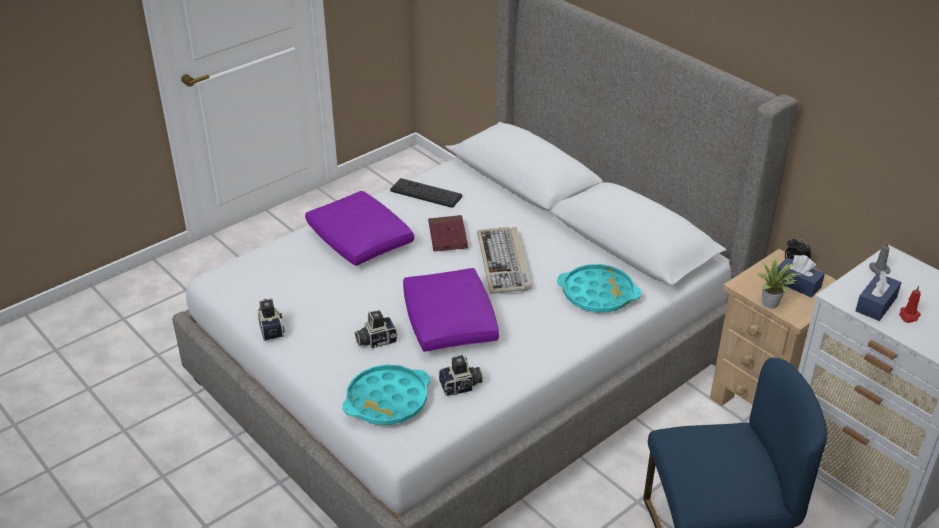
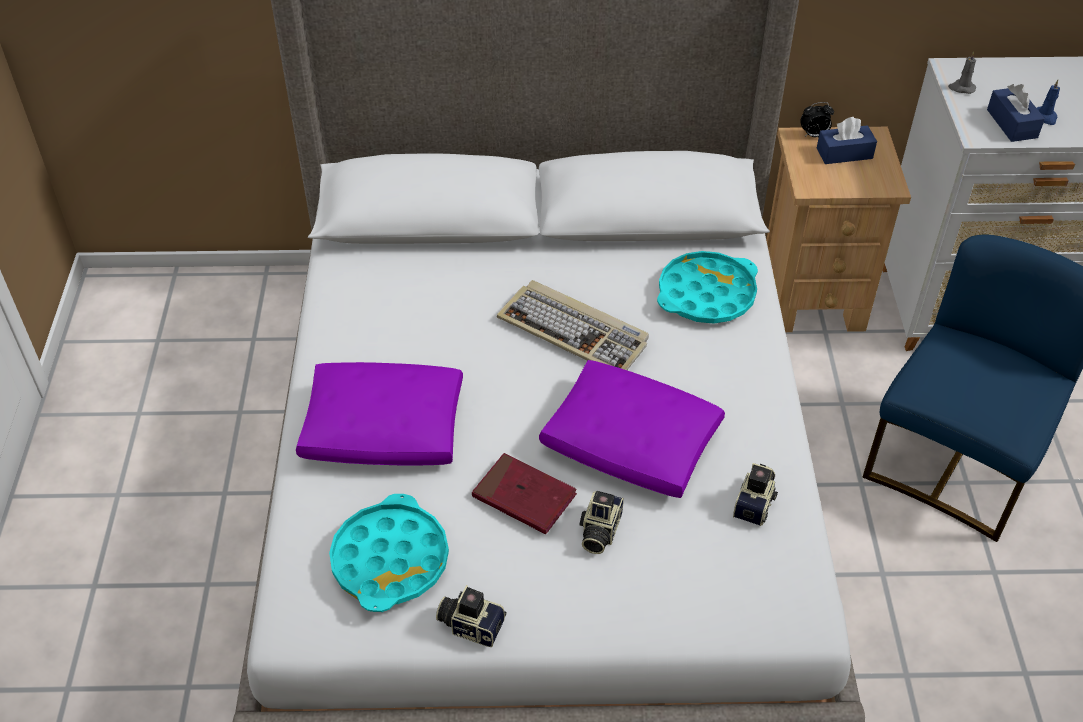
camera: 50 degrees left, 10 degrees up
(387, 401) = (722, 586): turquoise tray -> turquoise tray (390, 560)
(426, 193) = (362, 314): keyboard -> none
(447, 236) = (471, 346): red book -> red book (524, 496)
(772, 304) = (857, 188): potted plant -> none
(908, 316) = (1045, 117): red candle -> blue candle

